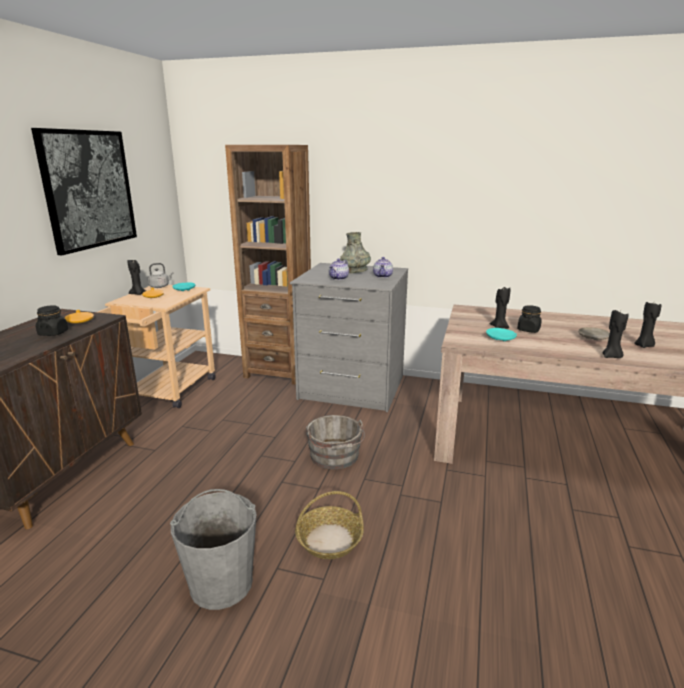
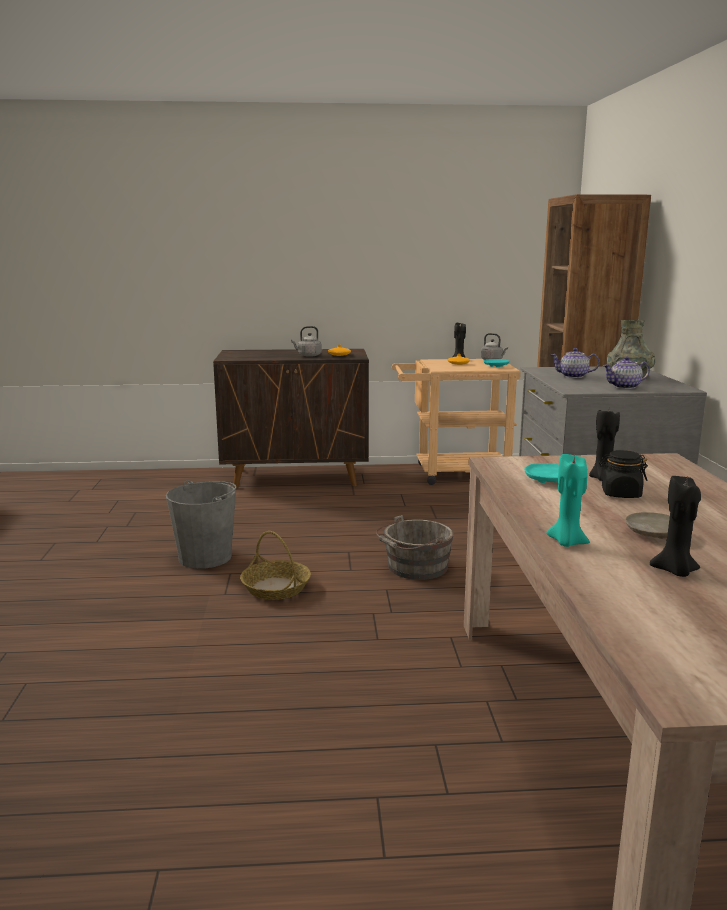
camera: 70 degrees right, 5 degrees down
(53, 333) = (308, 355): black jar -> grey kettle
(88, 189) = (429, 247): picture -> none
(611, 357) = (566, 542): black candle -> turquoise candle

